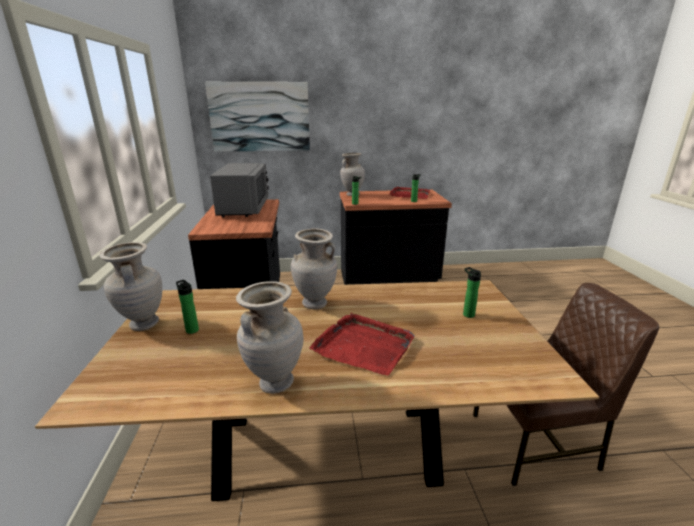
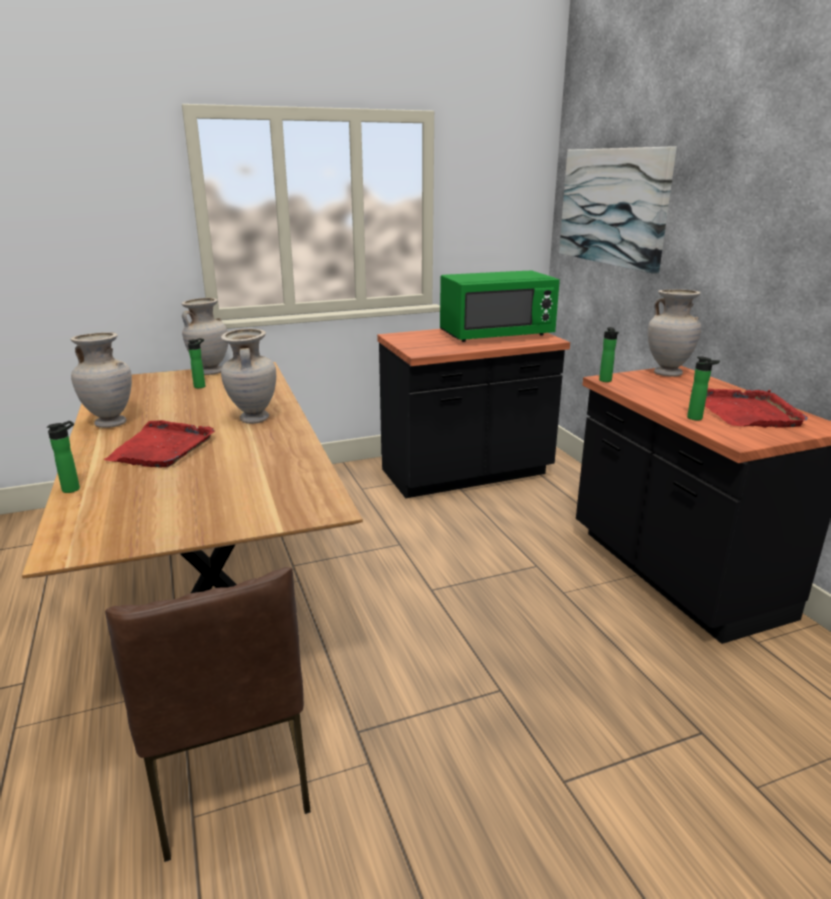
camera: 75 degrees right, 0 degrees up
(244, 209) = (496, 335): grey microwave -> green microwave
(467, 314) = (234, 499): bottle -> bottle (73, 488)

